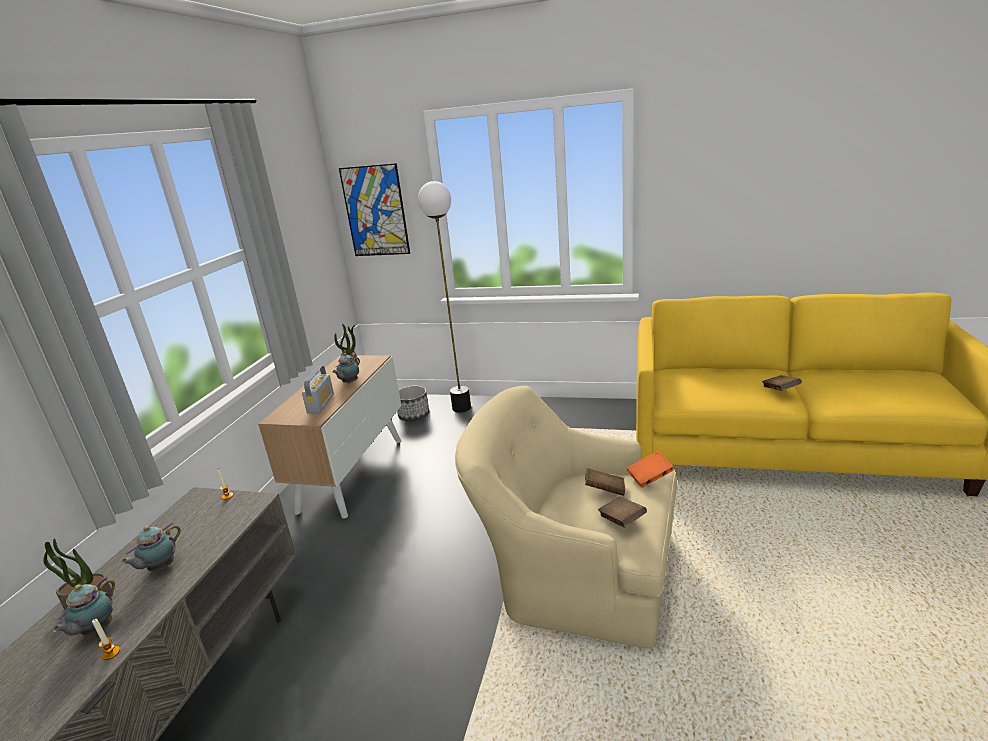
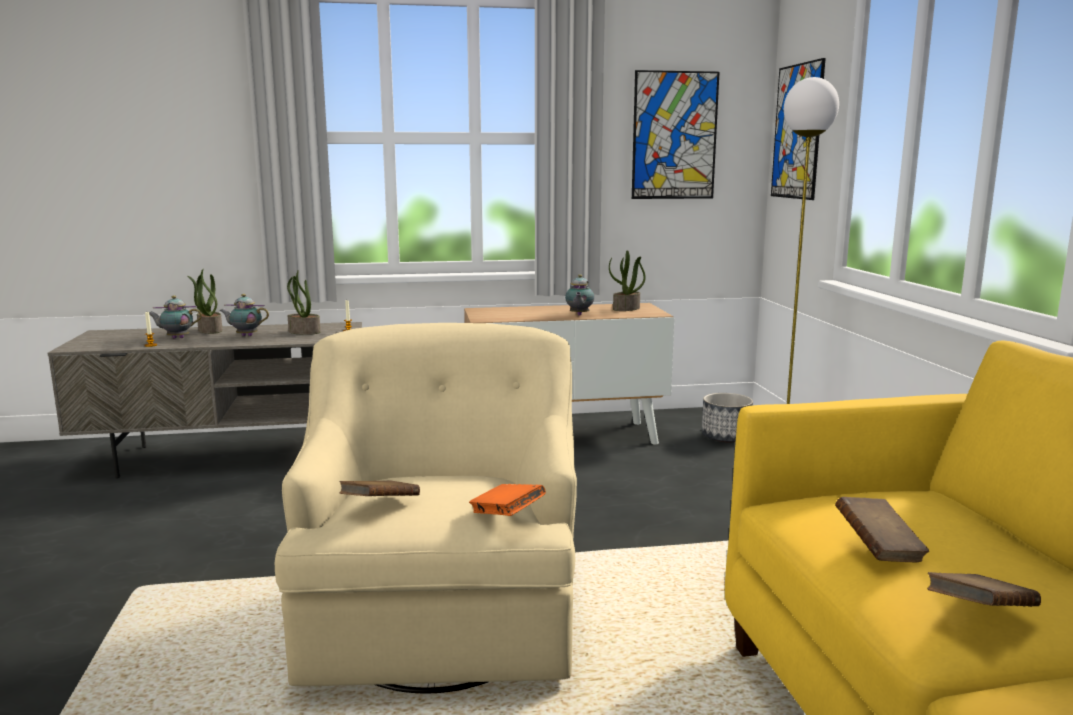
camera: 65 degrees right, 10 degrees down
(196, 525) = (303, 332): none -> potted plant
(301, 229) = (674, 136): none -> picture
(321, 403) = (520, 315): radio -> none
(349, 382) = (579, 315): teapot -> teapot turned 90 degrees counterclockwise
(604, 491) = (453, 489): brown book -> brown book (878, 548)

